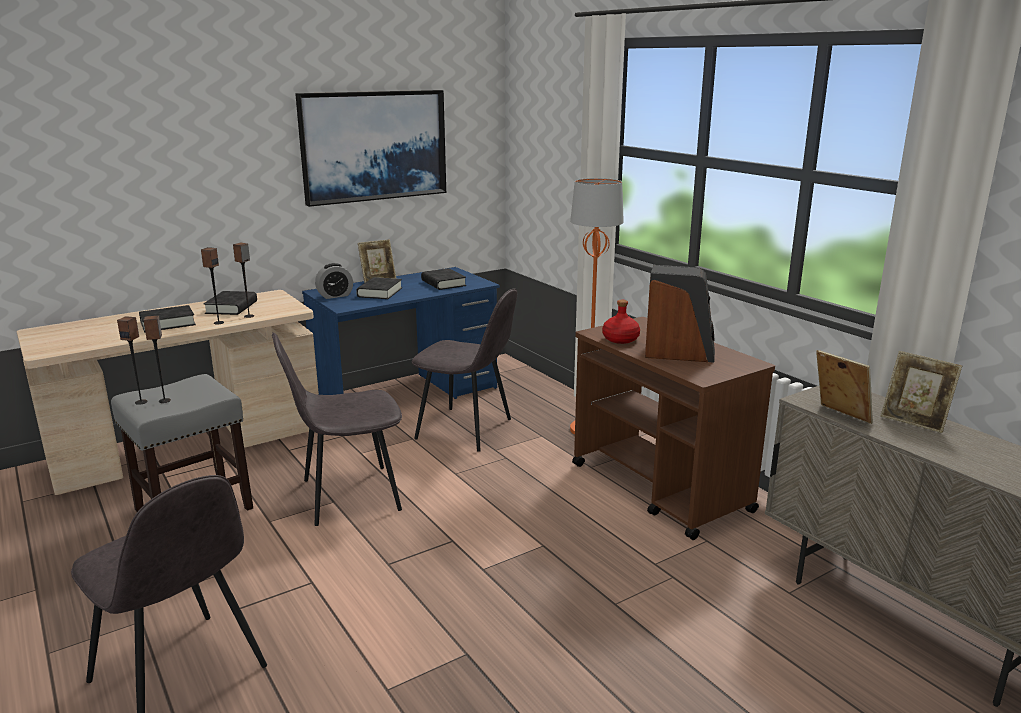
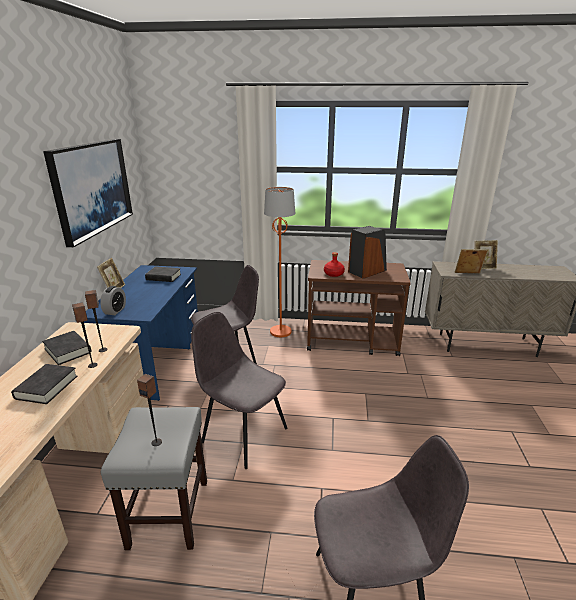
camera: 50 degrees left, 5 degrees up
(141, 402) = (142, 455): speaker -> none
(347, 495) = (243, 434): grey chair -> grey chair turned 105 degrees clockwise
(380, 292) = (140, 297): black book -> none

